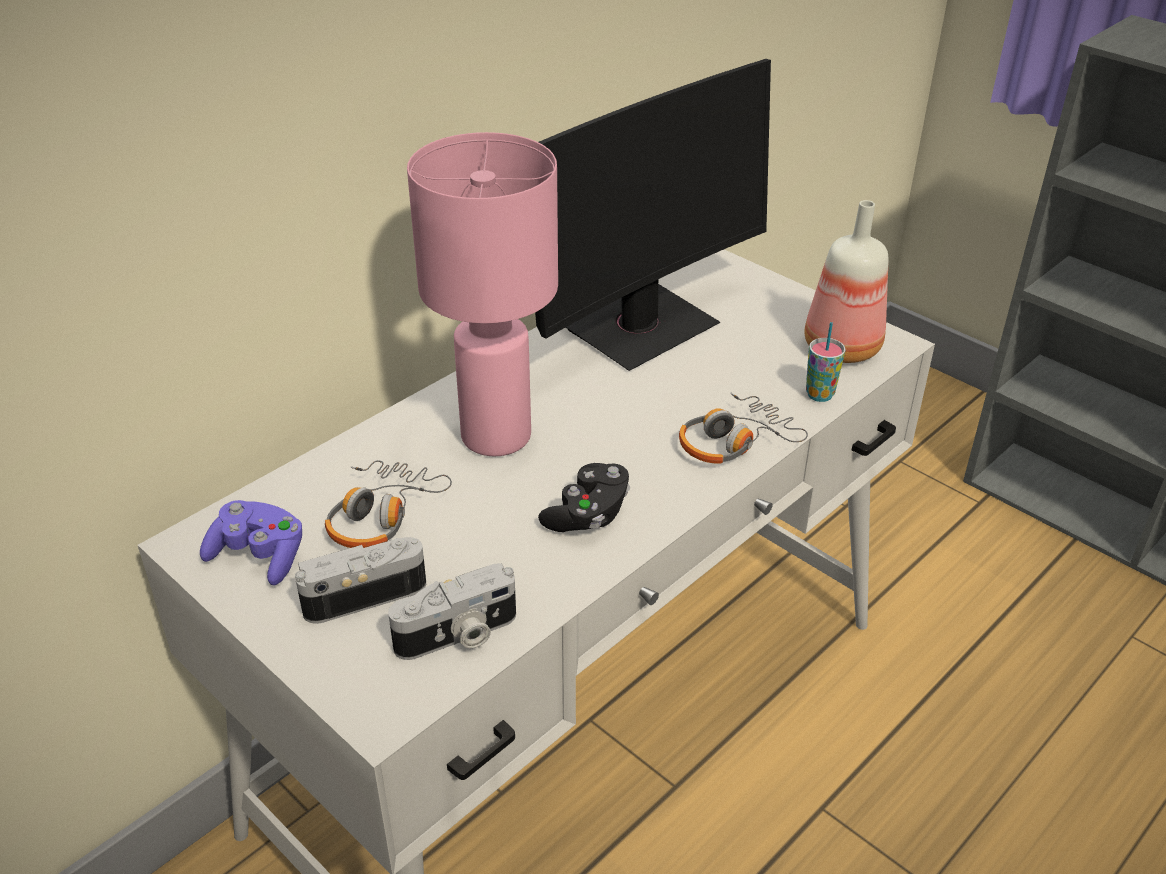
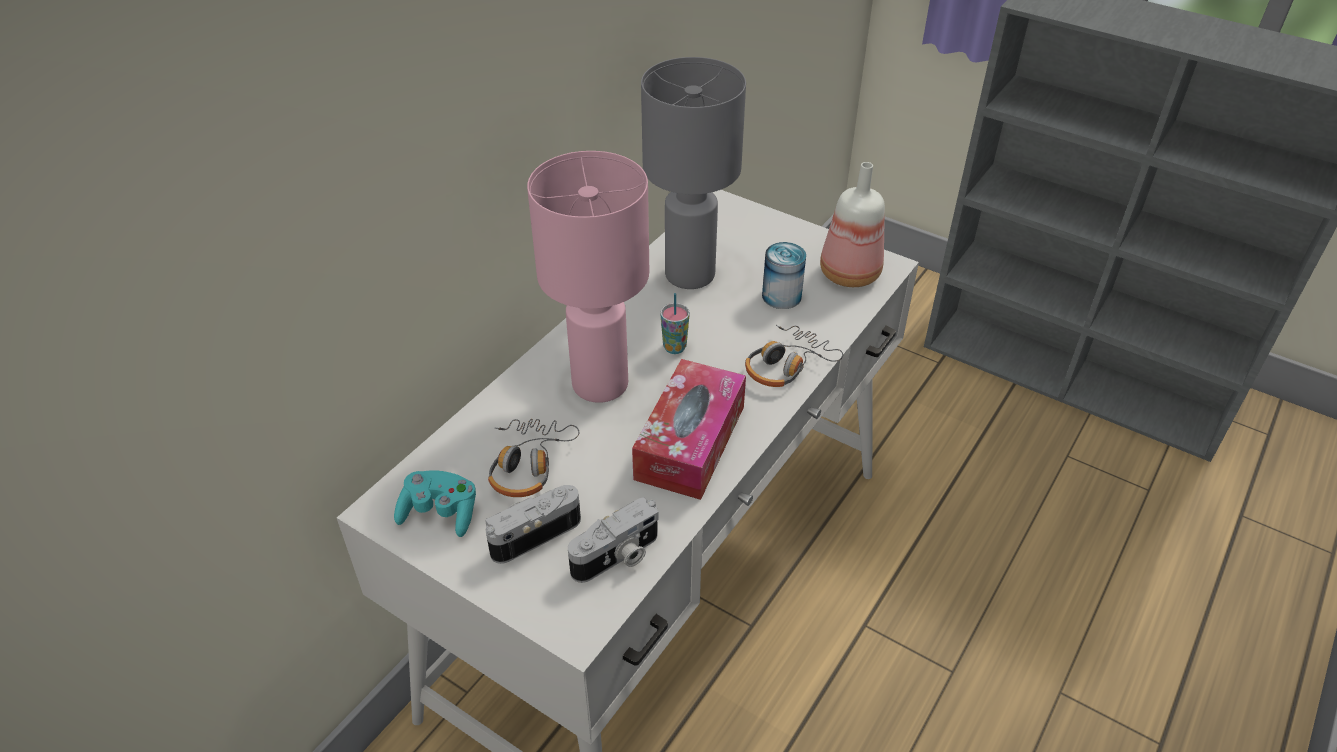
camera: 10 degrees left, 5 degrees up
(259, 556) = (440, 513): purple game controller -> turquoise game controller
(588, 515) = (690, 442): black game controller -> tissue box
(641, 327) = (689, 274): monitor -> grey table lamp
(748, 363) = (781, 296): none -> can
(819, 395) = (842, 317): cup -> cup (674, 348)

